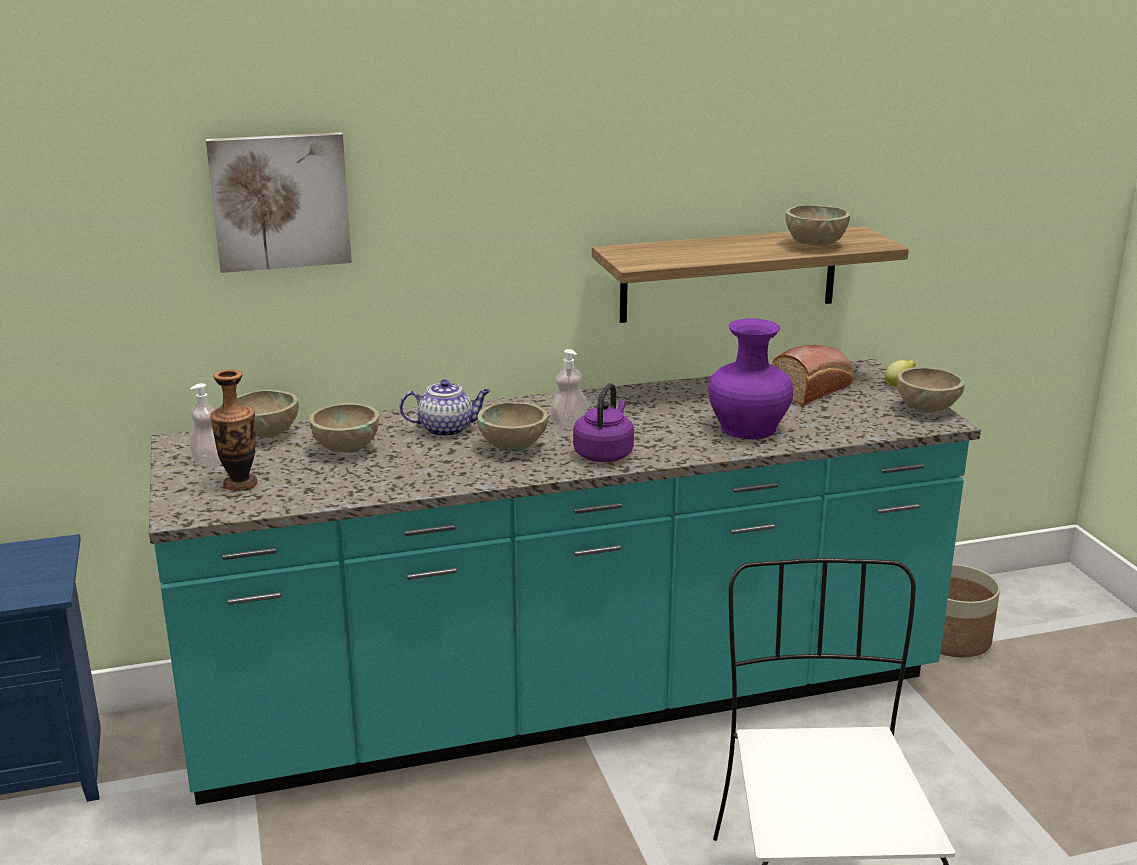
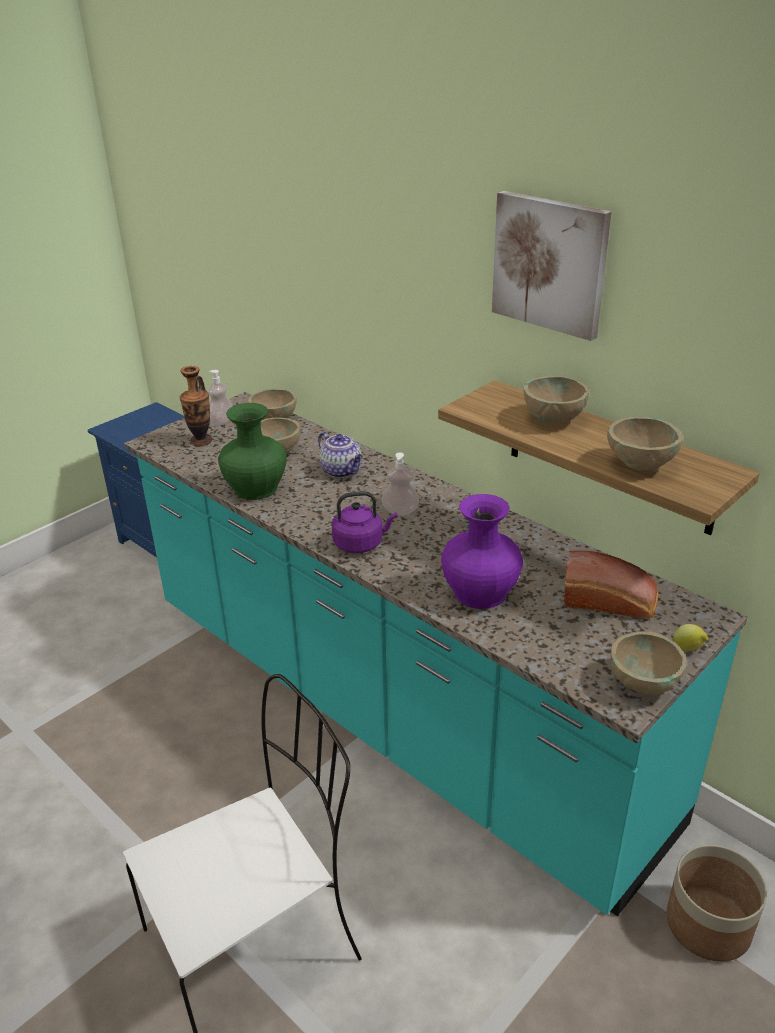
camera: 60 degrees right, 10 degrees up
(280, 201) = (305, 265): picture -> picture (550, 264)
(414, 477) = (256, 488): none -> green vase
(513, 448) = (335, 505): beige bowl -> beige bowl (554, 419)

